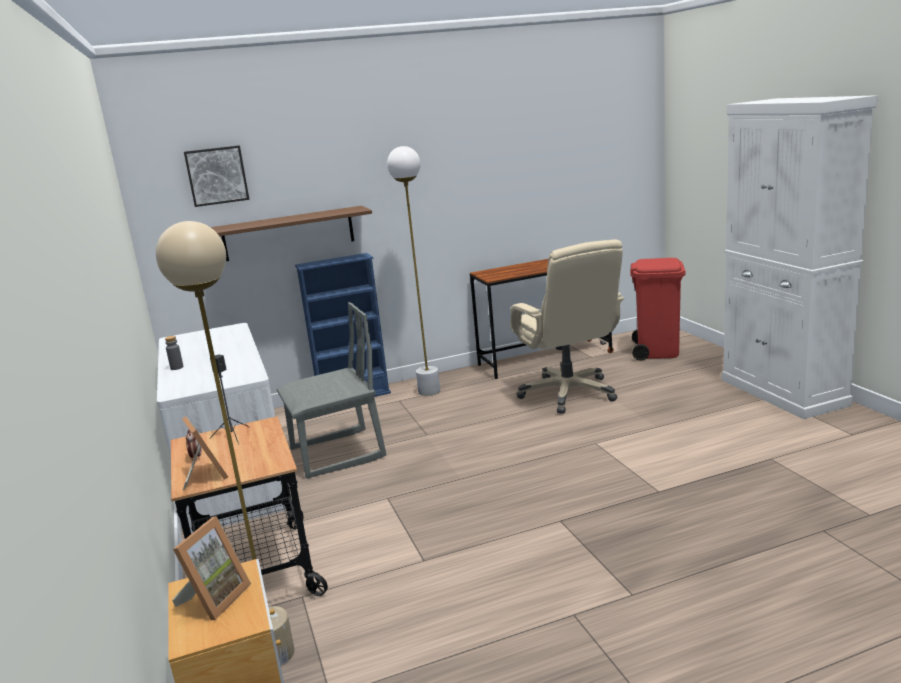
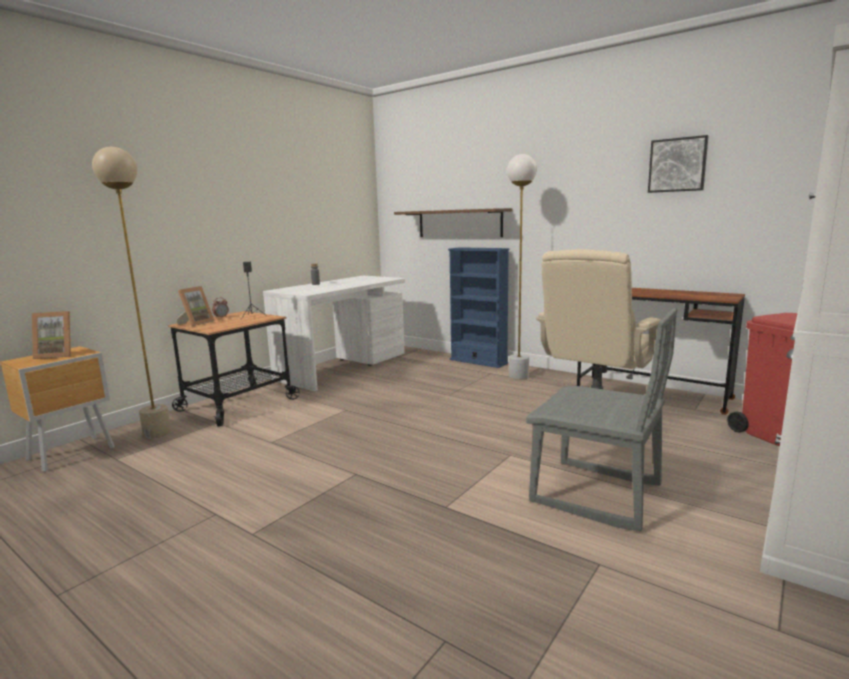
camera: 55 degrees right, 5 degrees down
(216, 175) = (423, 175): picture -> picture (677, 165)
(337, 454) = (392, 381): grey chair -> grey chair (595, 495)

